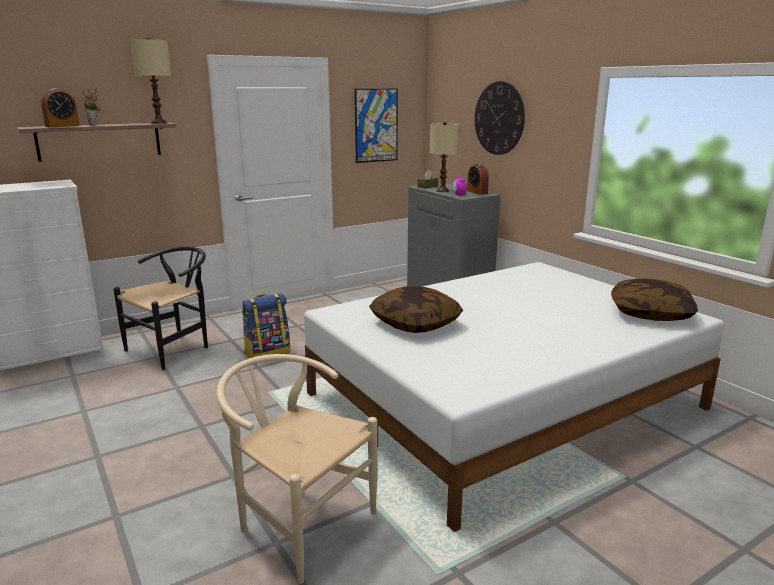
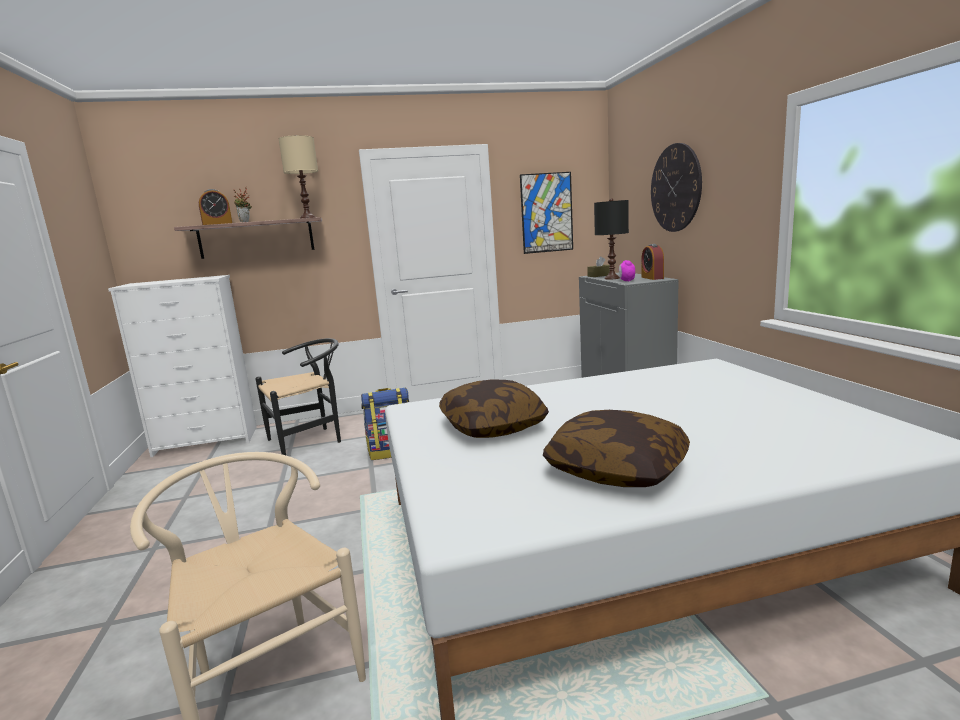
camera: 20 degrees right, 5 degrees down
(442, 191) = (612, 278): beige table lamp -> black table lamp
(650, 314) = (848, 431): pillow -> pillow (616, 470)

